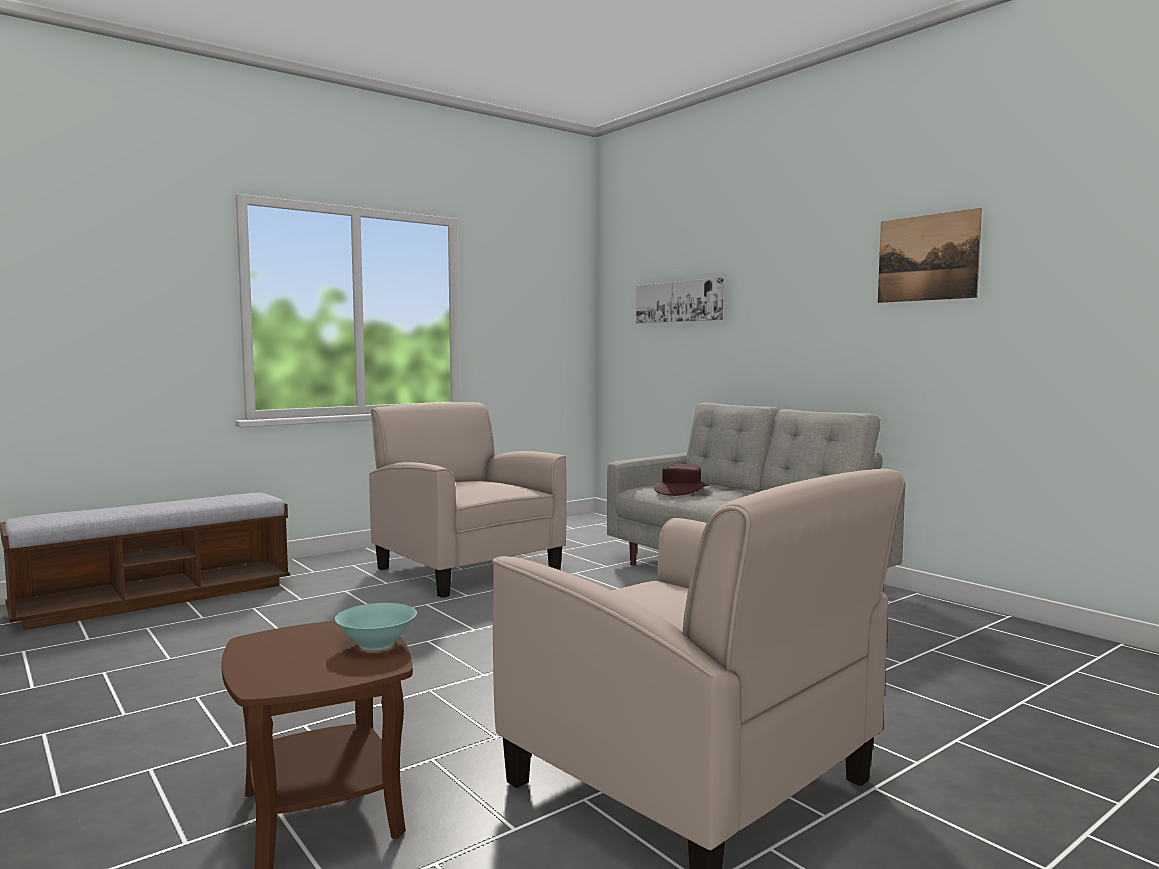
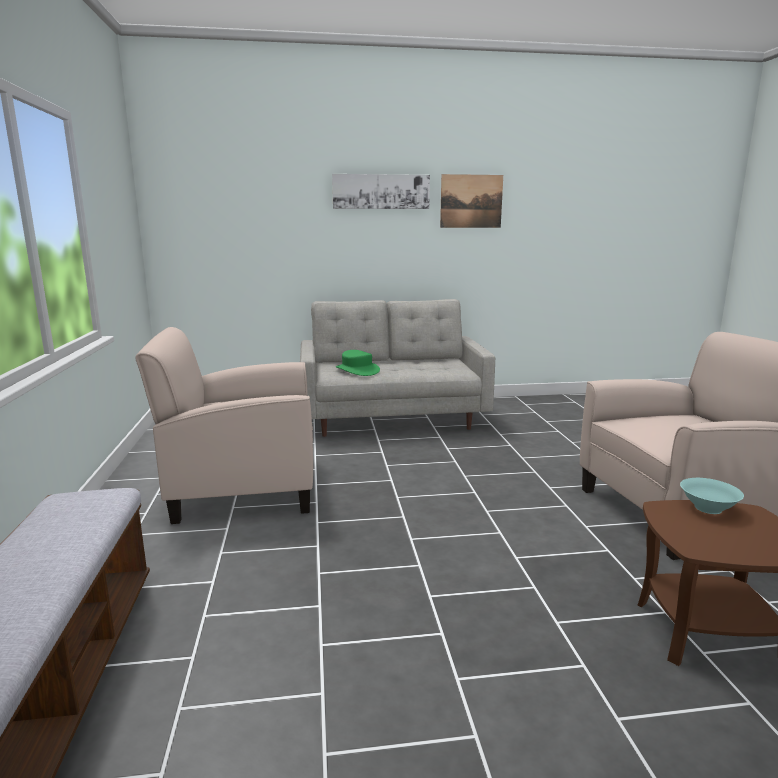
camera: 60 degrees left, 10 degrees up
(679, 302) = (258, 218): picture -> picture (381, 191)
(681, 490) = (357, 370): brown hat -> green hat

